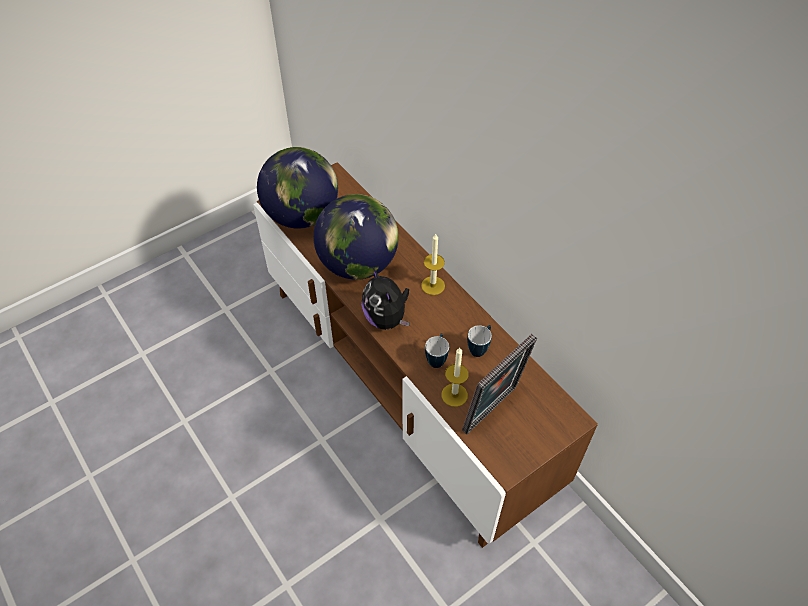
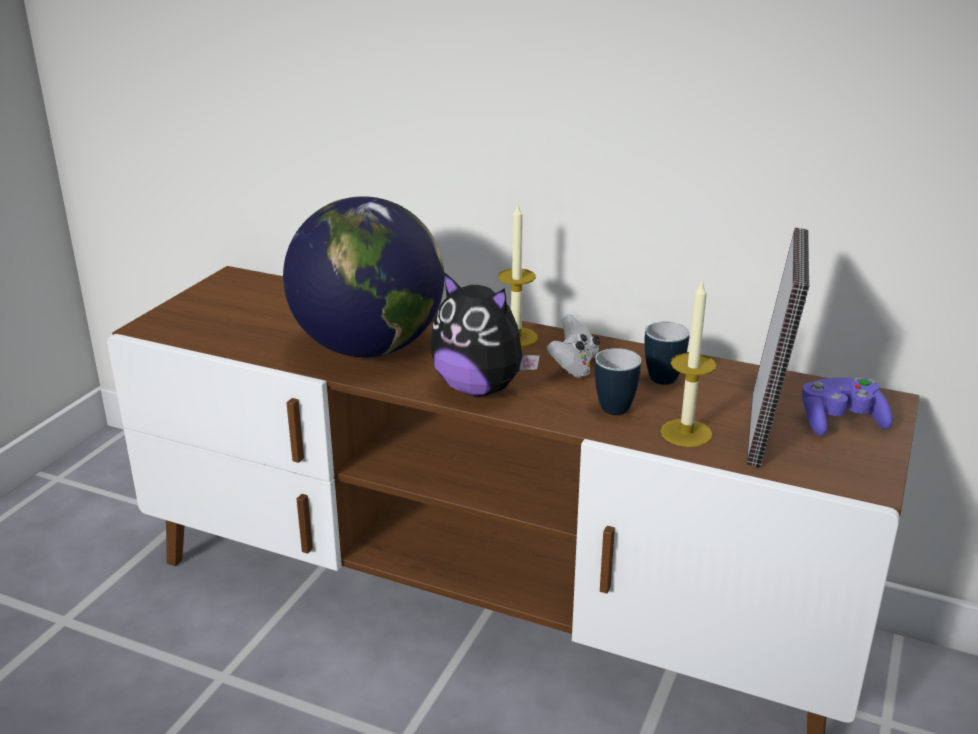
camera: 30 degrees left, 25 degrees down
(302, 216) = (215, 327): globe -> none
(443, 321) = (573, 366): none -> white game controller
(535, 423) = (840, 422): none -> purple game controller

